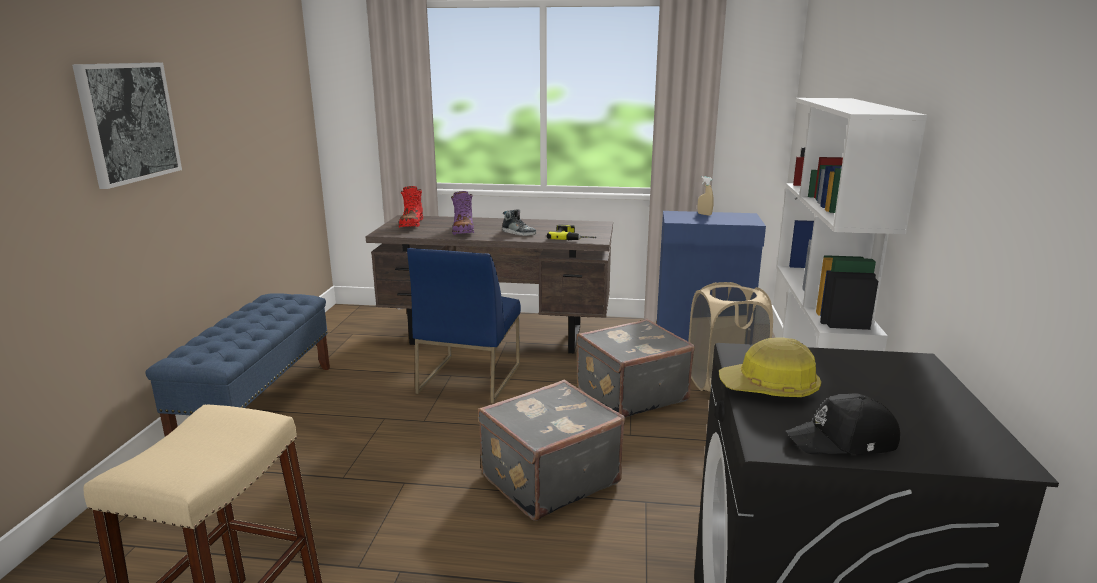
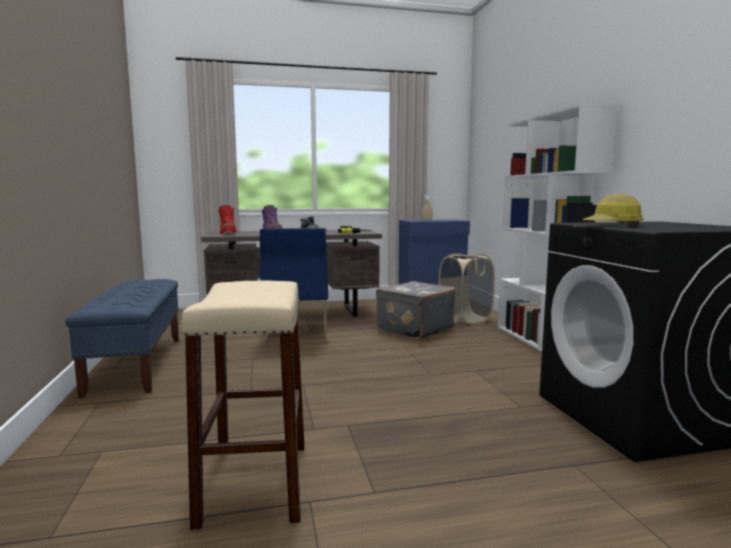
camera: 20 degrees left, 10 degrees down
(128, 122) = (53, 111): picture -> none
(548, 478) = (402, 369): grey suitcase -> none
(843, 441) = (684, 229): black cap -> none

